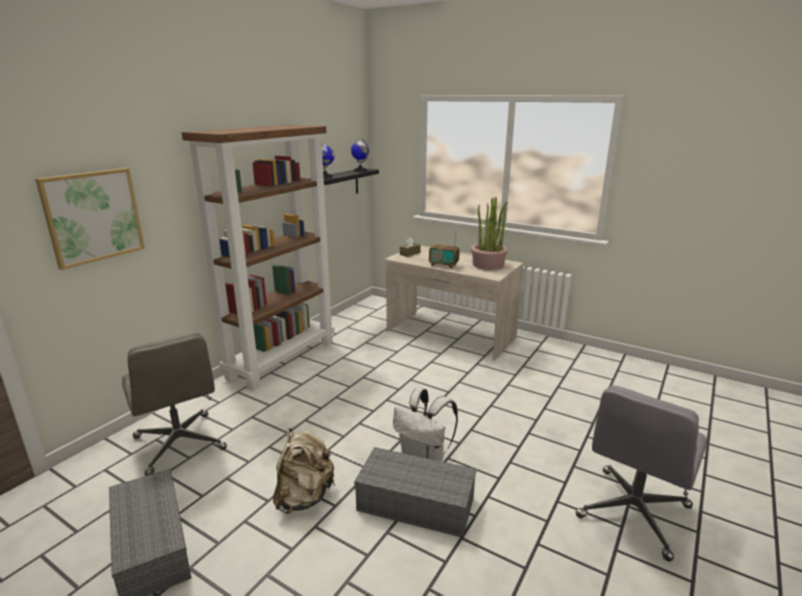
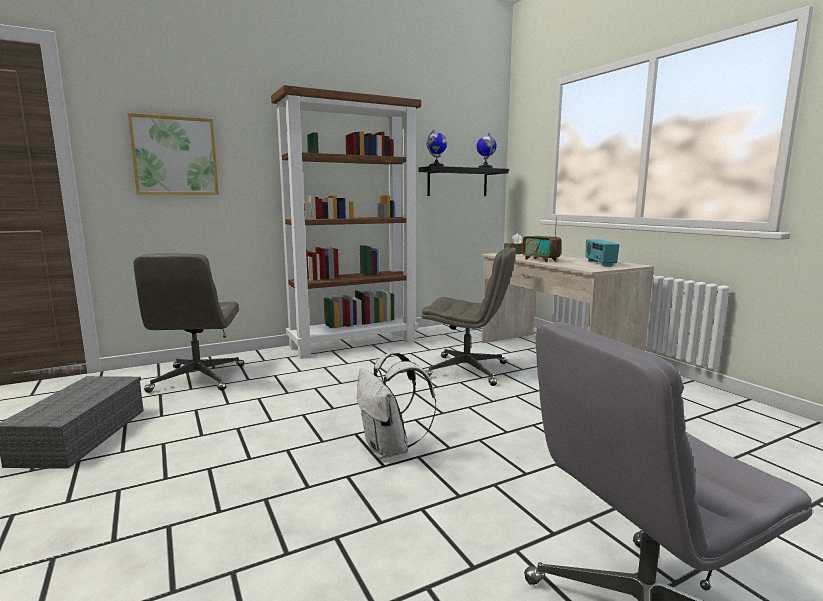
camera: 30 degrees right, 10 degrees down
(304, 497) = (233, 442): beige backpack -> none
(404, 365) = (468, 370): none -> grey office chair
(414, 504) = (325, 485): grey storage box -> none
(488, 265) = (599, 263): potted plant -> radio

